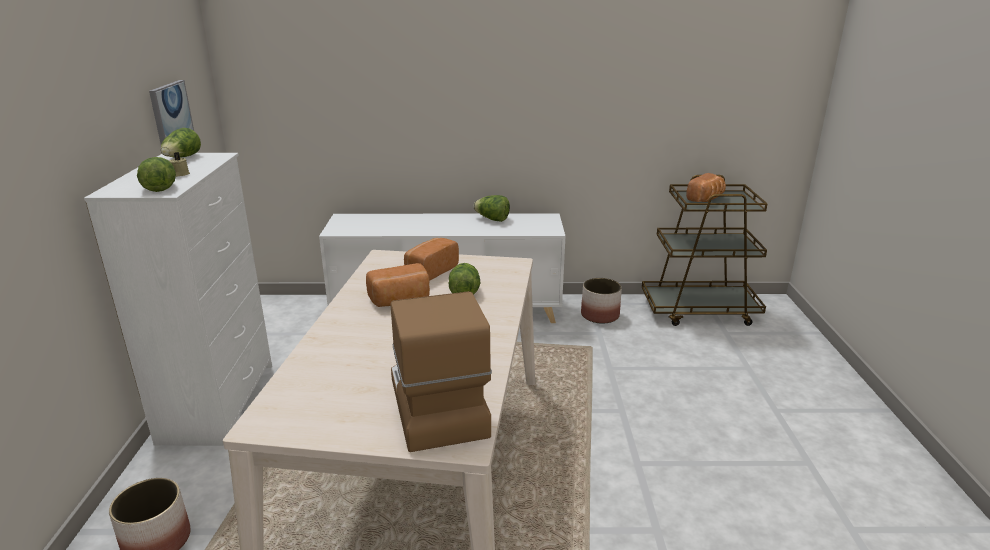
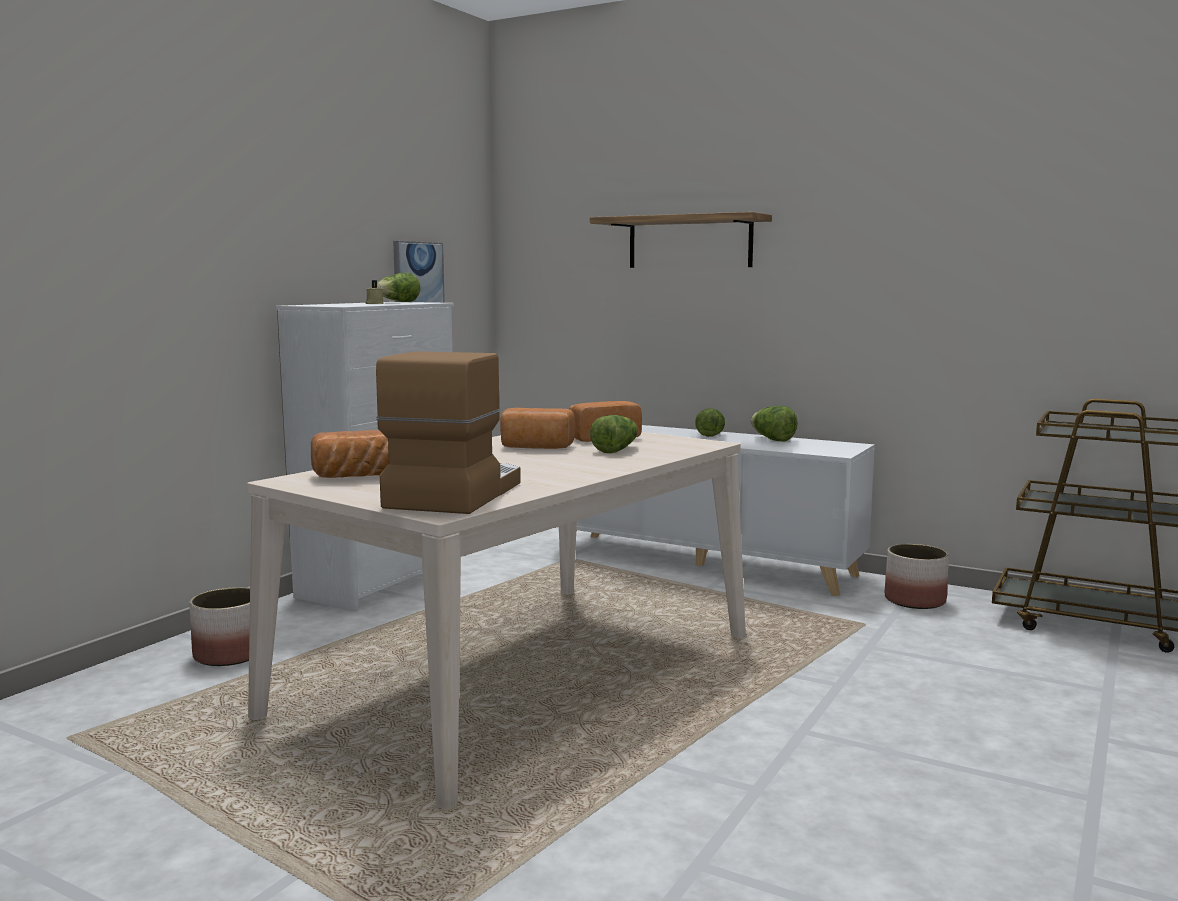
camera: 30 degrees right, 15 degrees down
(159, 186) = (343, 305): lettuce -> lettuce (709, 434)
(407, 68) = (689, 242): none -> shelf
(706, 199) = (1095, 430): bread -> bread (356, 477)

